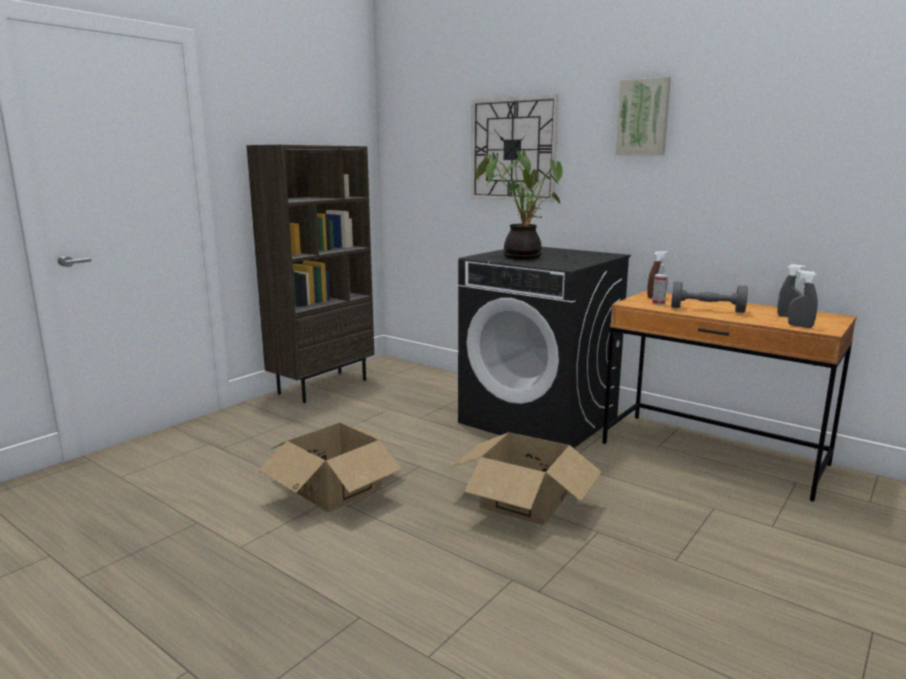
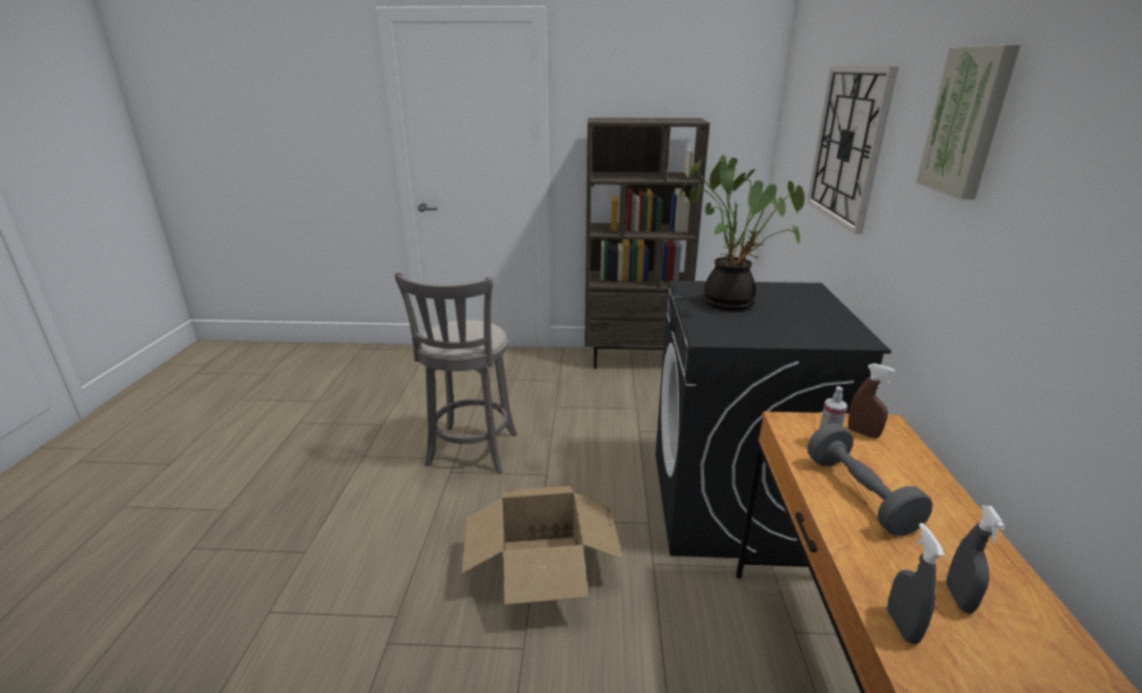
camera: 55 degrees right, 10 degrees up
(335, 488) = (470, 452): cardboard box -> grey stool

